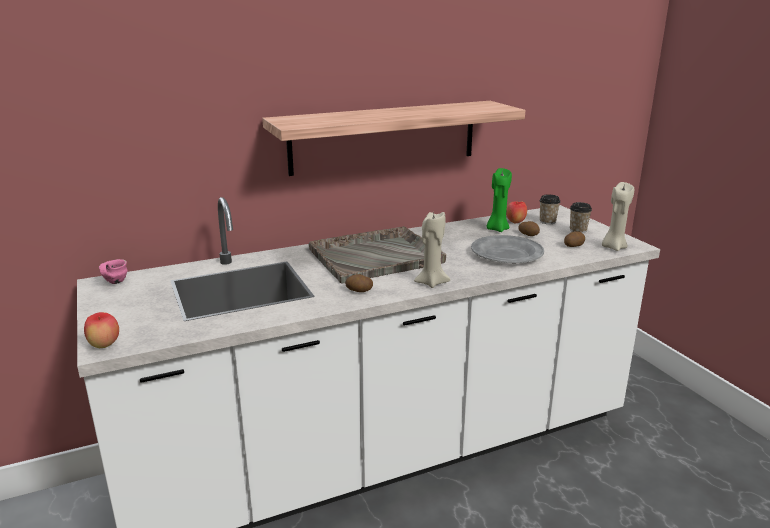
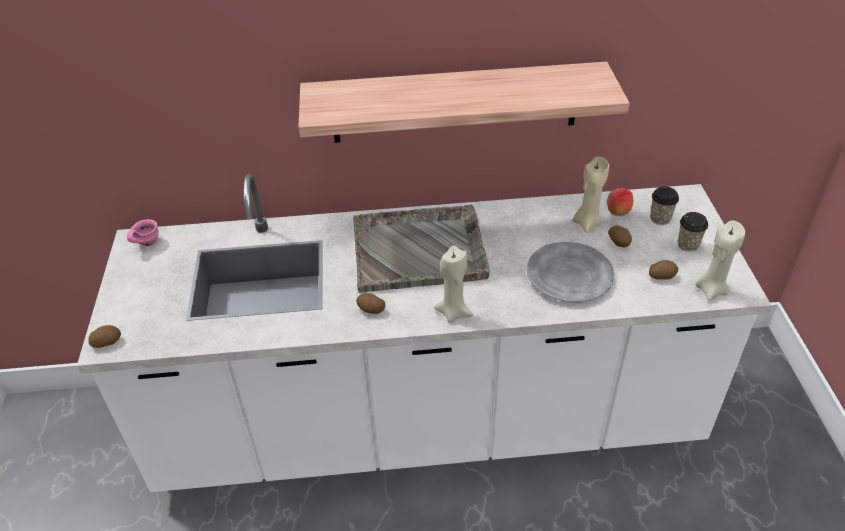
camera: 20 degrees right, 20 degrees up
(104, 345) = (107, 342): apple -> potato
(497, 229) = (587, 223): green candle -> beige candle

